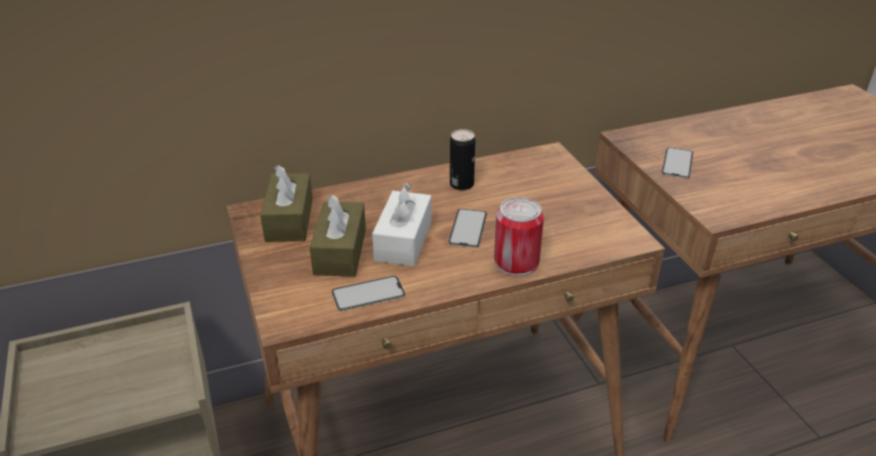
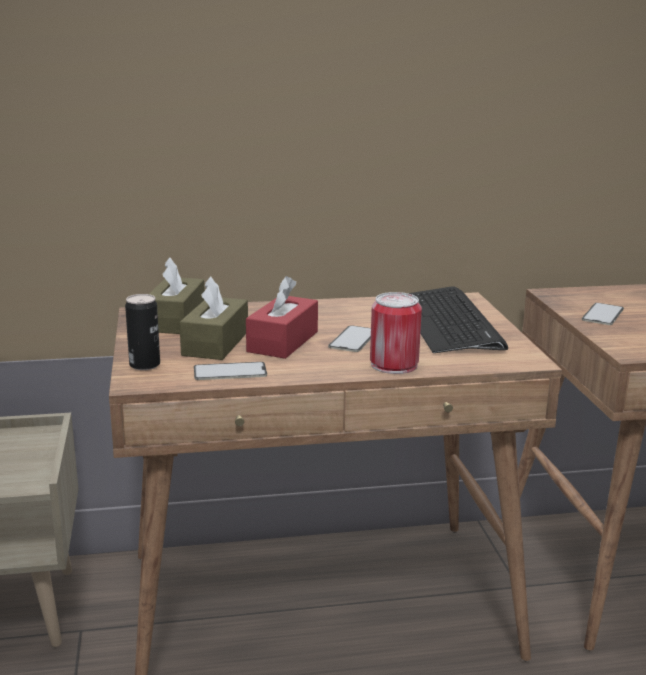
camera: 10 degrees right, 15 degrees down
(403, 241) = (283, 342): white tissue box -> red tissue box
(461, 184) = (361, 311): can -> can (144, 365)
(546, 191) = (449, 322): none -> keyboard

